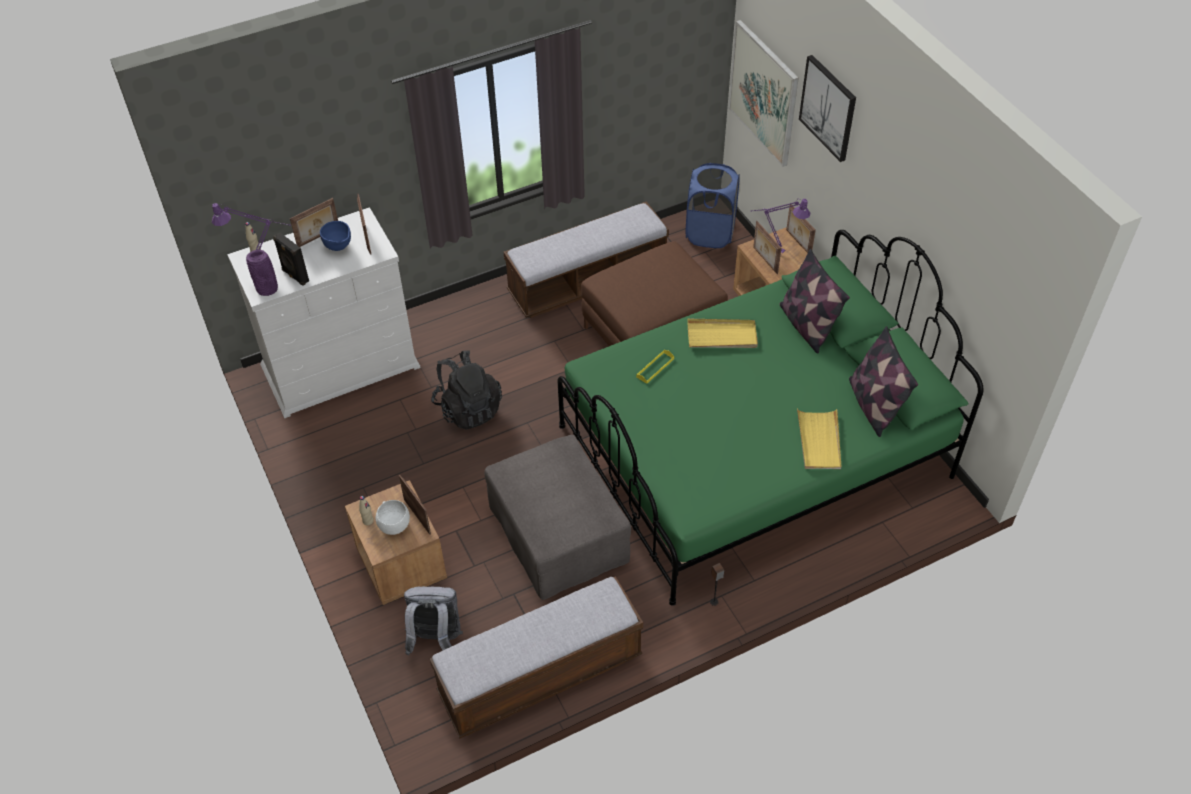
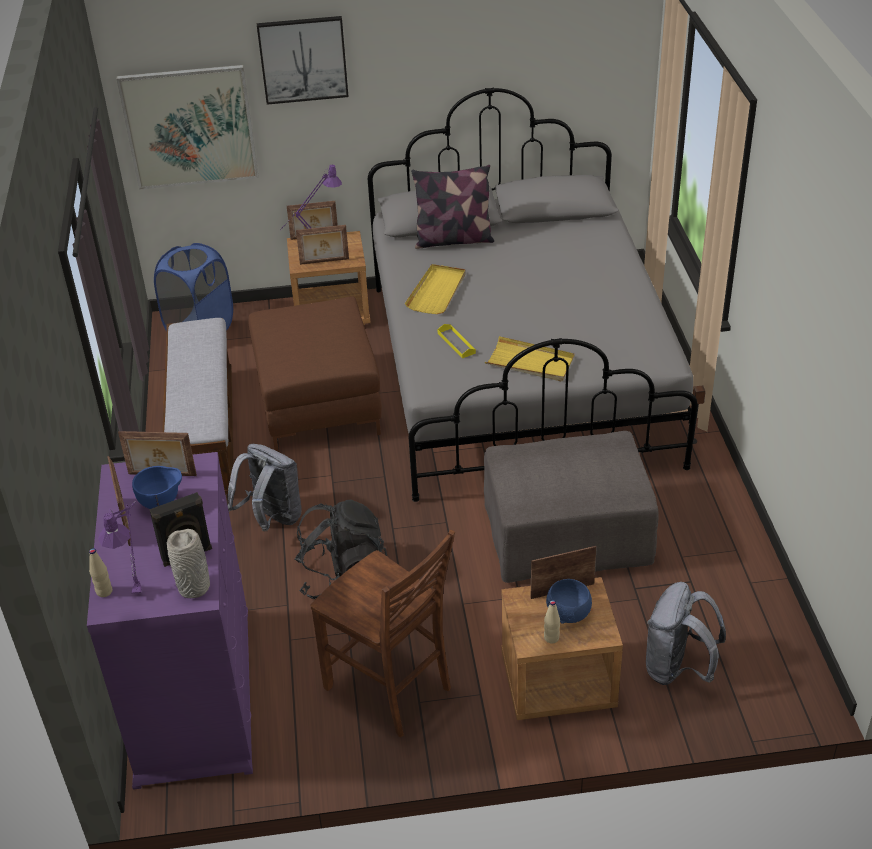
camera: 70 degrees left, 10 degrees down
(268, 289) = (194, 587): purple vase -> grey vase
(341, 366) = (194, 693): white dresser -> purple dresser
(370, 468) = (390, 689): none -> brown chair
(395, 526) = (569, 614): white bowl -> blue bowl
(512, 350) = (272, 519): none -> grey backpack
(540, 675) = (748, 587): bench -> none
(753, 452) = (519, 372): green bed -> grey bed
(819, 441) = (603, 266): yellow tray -> yellow tray (530, 362)
(873, 405) = (574, 227): pillow -> none

